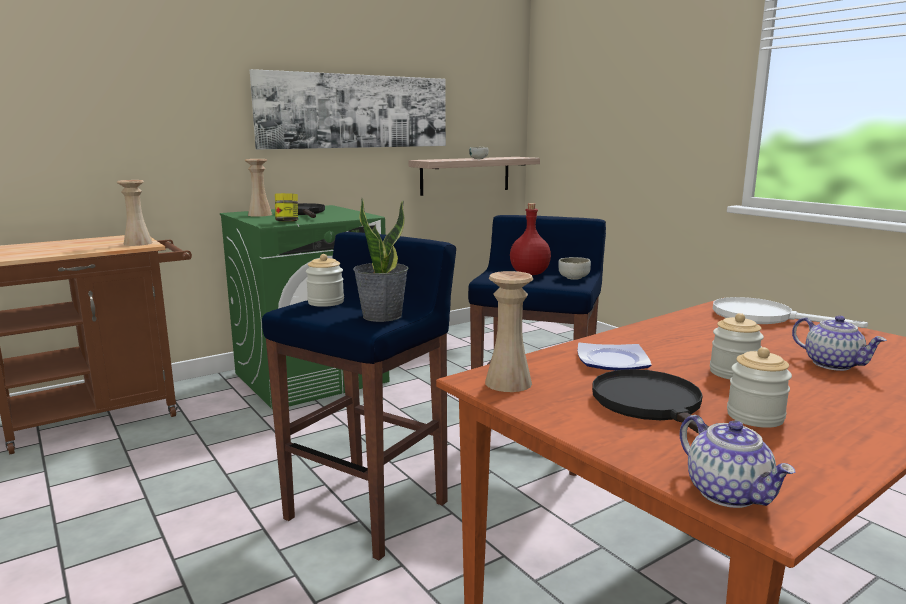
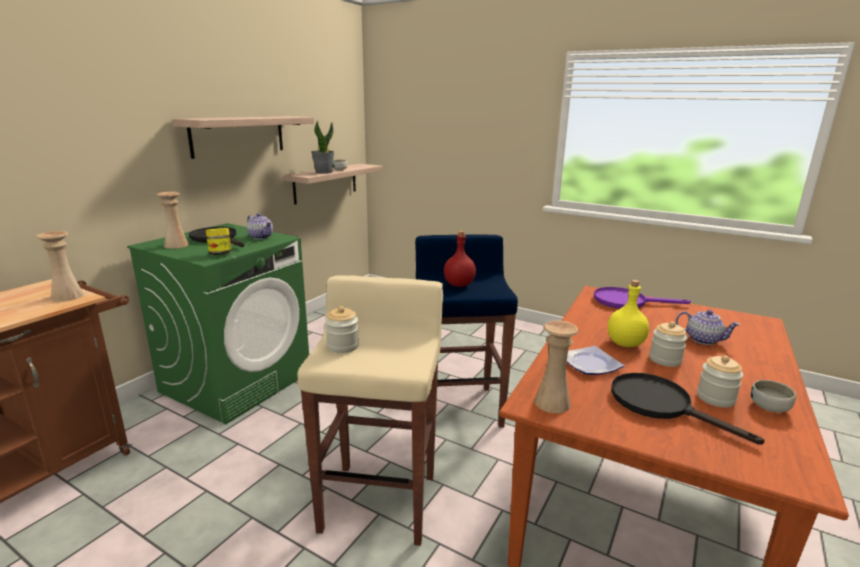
camera: 25 degrees left, 5 degrees up
(355, 111) = (238, 135): picture -> shelf
(369, 509) = (380, 501): blue stool -> beige stool
(382, 316) = (408, 355): potted plant -> potted plant (323, 172)
(573, 278) = (493, 285): bowl -> bowl (769, 407)
(695, 351) = (625, 343): none -> yellow bottle
(729, 493) = (772, 472): teapot -> teapot (261, 237)
(763, 317) = (626, 302): white frying pan -> purple frying pan

